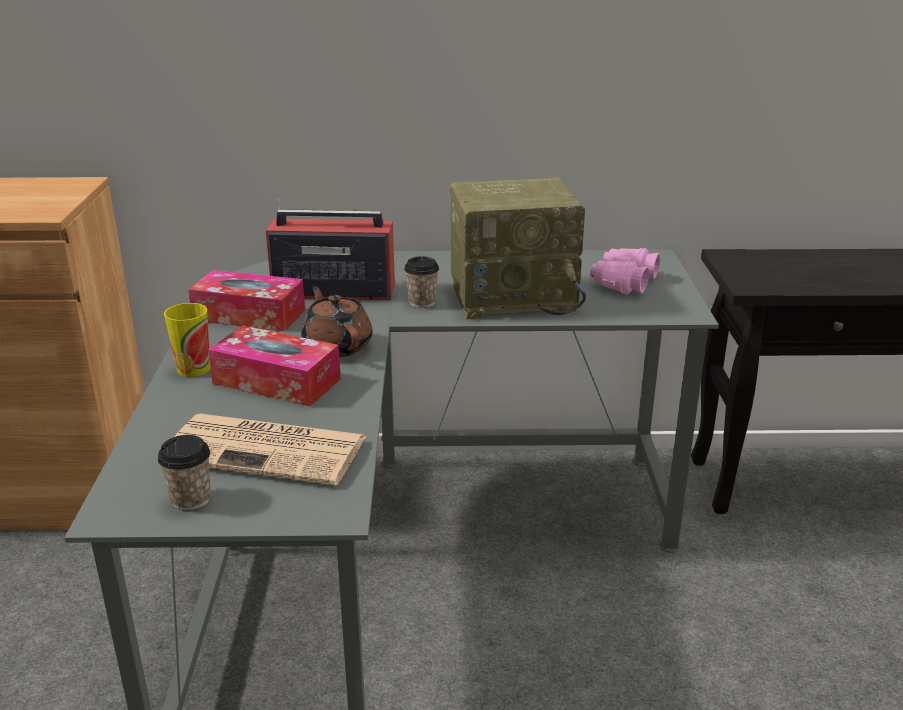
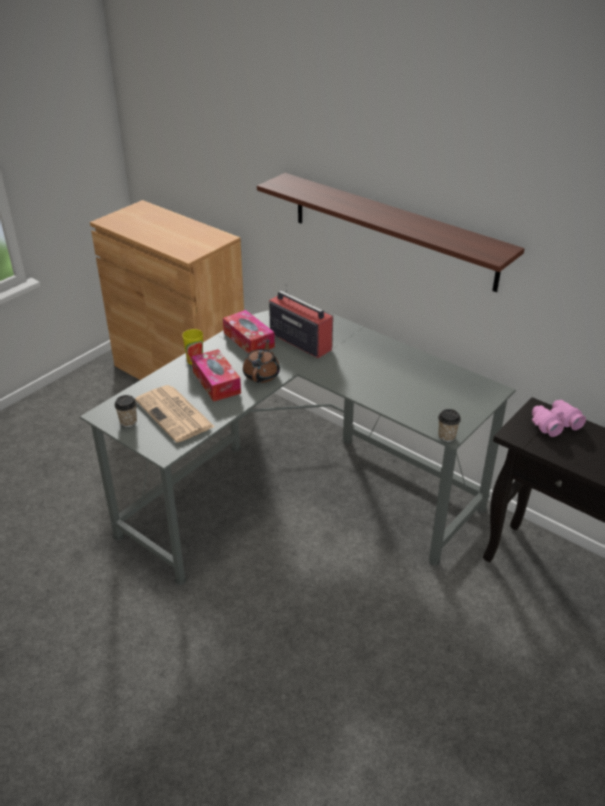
camera: 40 degrees right, 10 degrees up
(422, 302) = (330, 366): cup -> cup (446, 436)
(429, 65) = (392, 231): none -> shelf
(514, 296) = (378, 382): radio -> none
(623, 282) = (448, 399): pink binoculars -> pink binoculars (554, 424)

